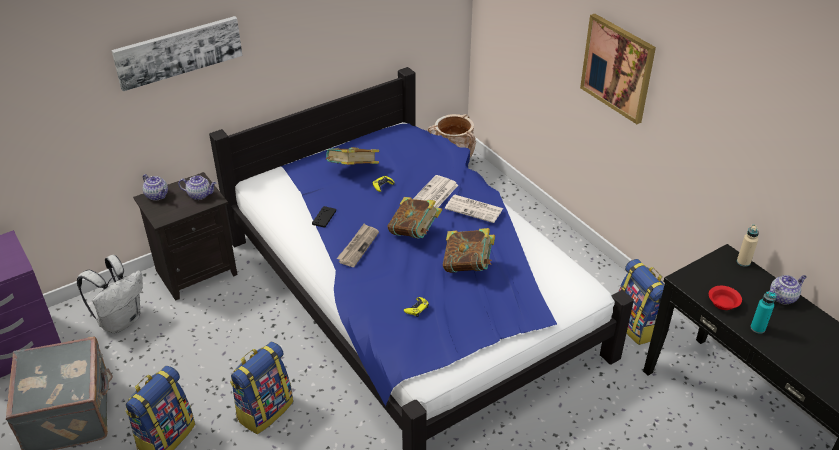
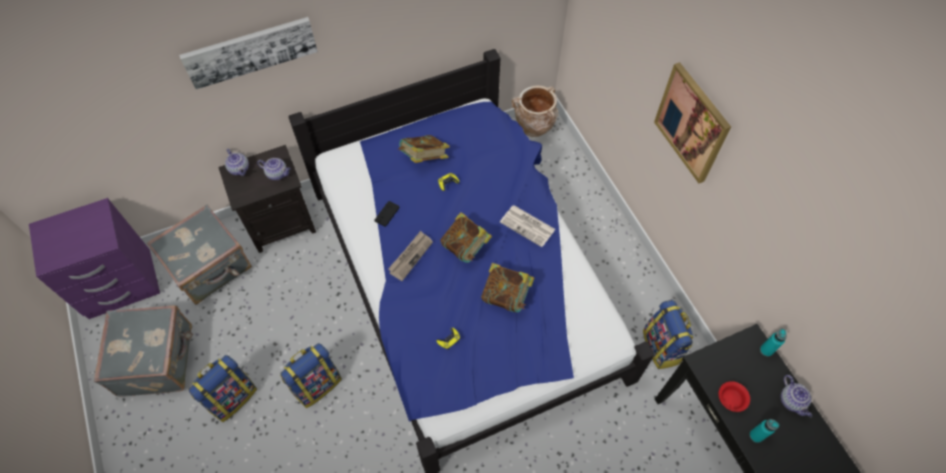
camera: 10 degrees right, 20 degrees up
(121, 320) = (210, 267): white backpack -> grey suitcase
(434, 194) = (494, 202): newspaper -> none
(743, 262) = (766, 350): beige bottle -> turquoise bottle
(782, 297) = (792, 401): teapot -> teapot turned 90 degrees clockwise

